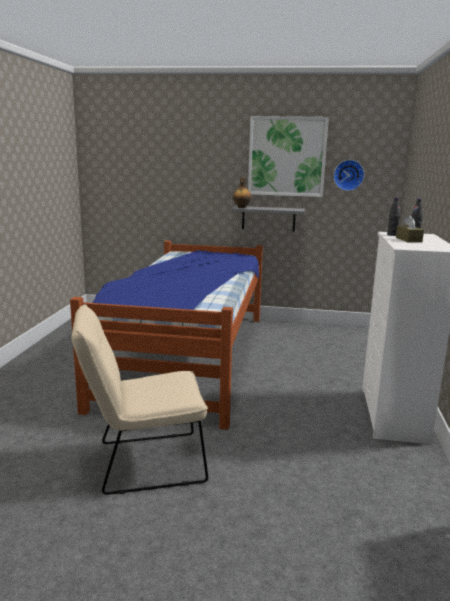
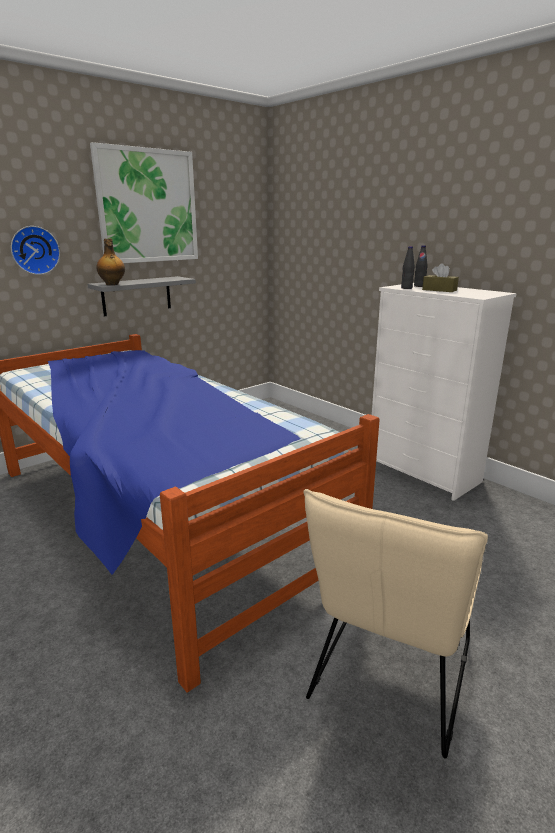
camera: 50 degrees left, 5 degrees up
(348, 175) = (218, 229): wall clock -> wall clock (34, 250)

